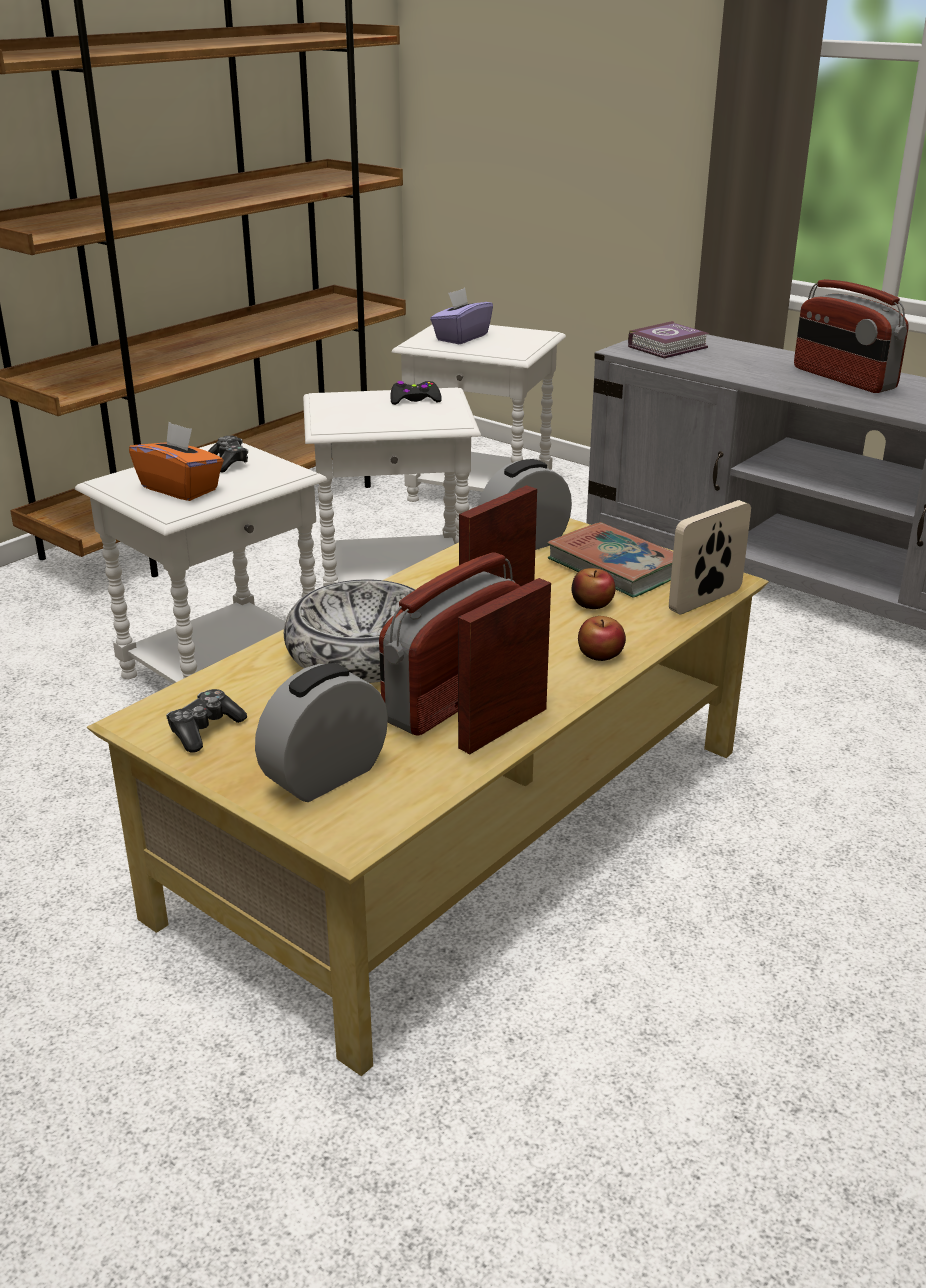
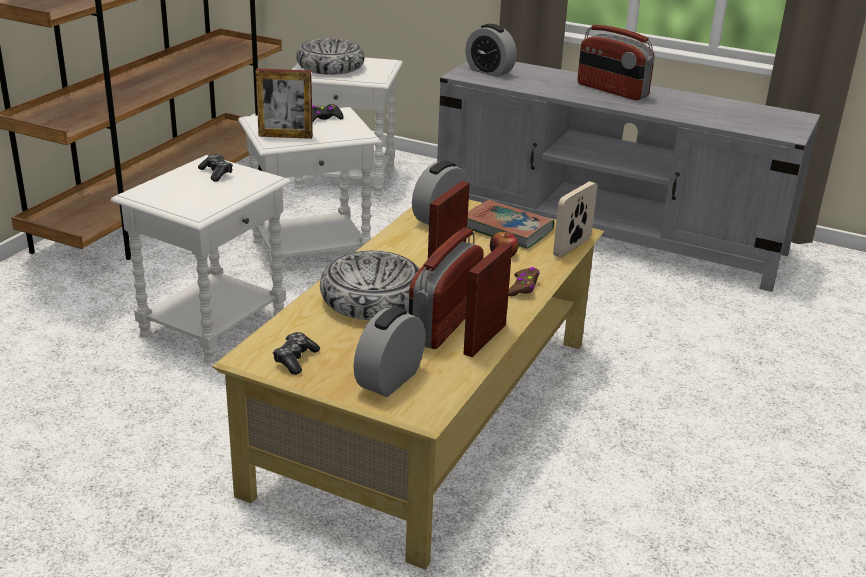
camera: 15 degrees left, 0 degrees up
(180, 488) = (193, 195): orange tissue box -> none
(350, 420) = (285, 136): none -> picture frame
(461, 337) = (330, 67): purple tissue box -> bowl
(600, 654) = (523, 287): apple -> brown game controller
(670, 347) = (489, 71): book -> alarm clock

